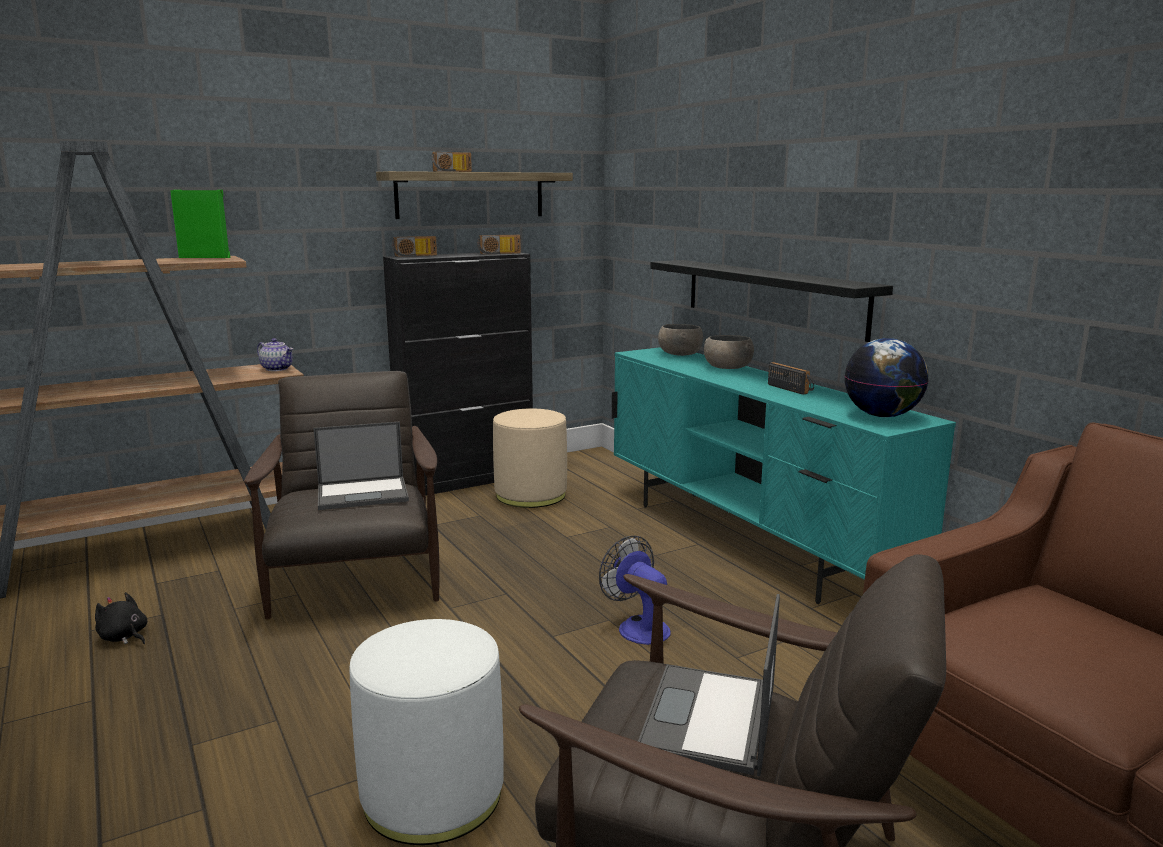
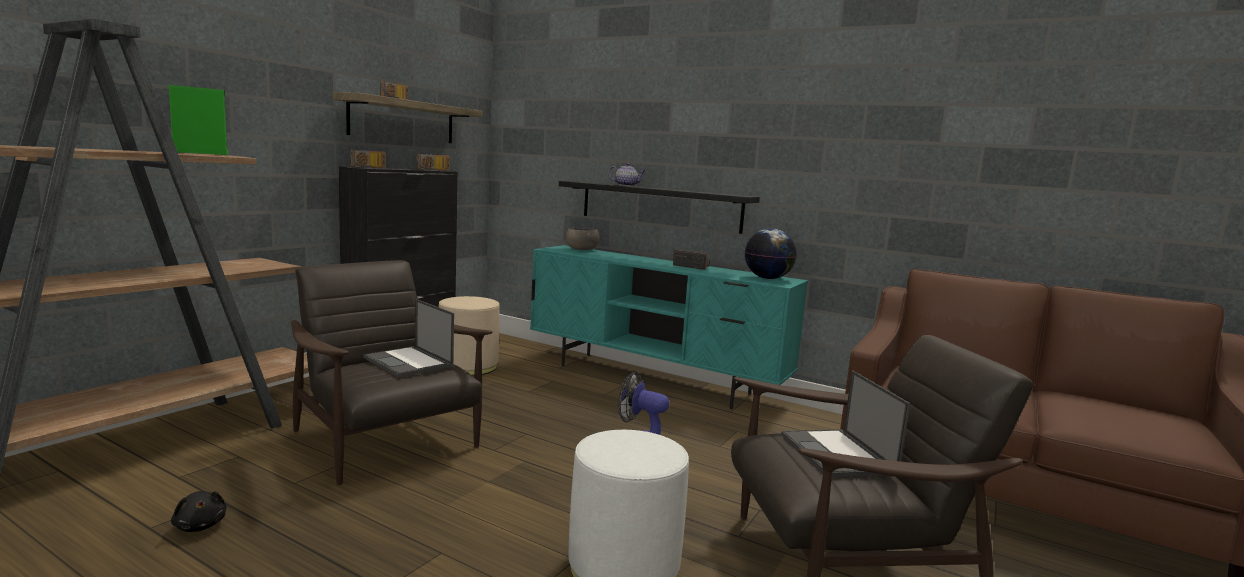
camera: 30 degrees left, 5 degrees down
(124, 637) = (200, 526): black plush toy -> black plush toy turned 135 degrees counterclockwise
(277, 369) = (264, 262): teapot -> teapot (626, 185)
(364, 493) = (409, 362): laptop -> laptop turned 90 degrees clockwise
(728, 368) = (629, 257): grey bowl -> none

